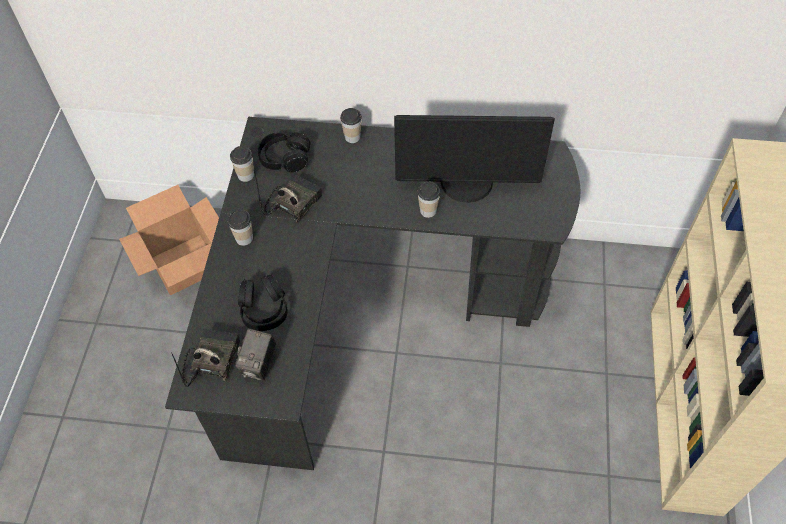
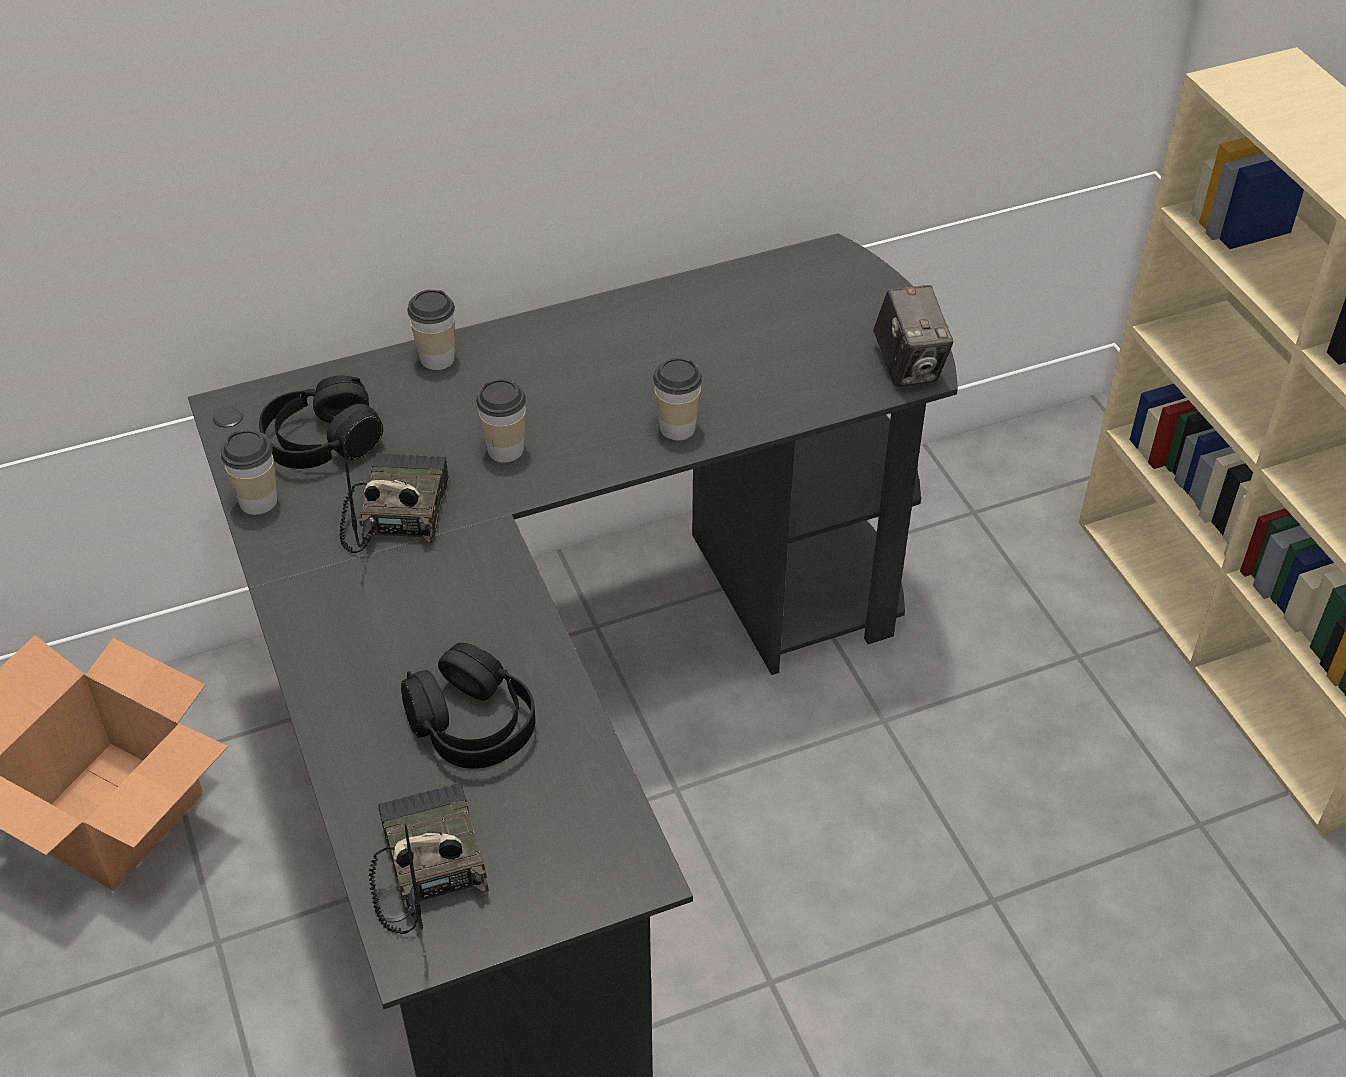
camera: 30 degrees left, 10 degrees down
(244, 238) = (336, 614): cup -> cup (505, 449)
(259, 364) = (535, 829): camera -> camera (908, 366)
(467, 184) = (717, 359): monitor -> none

